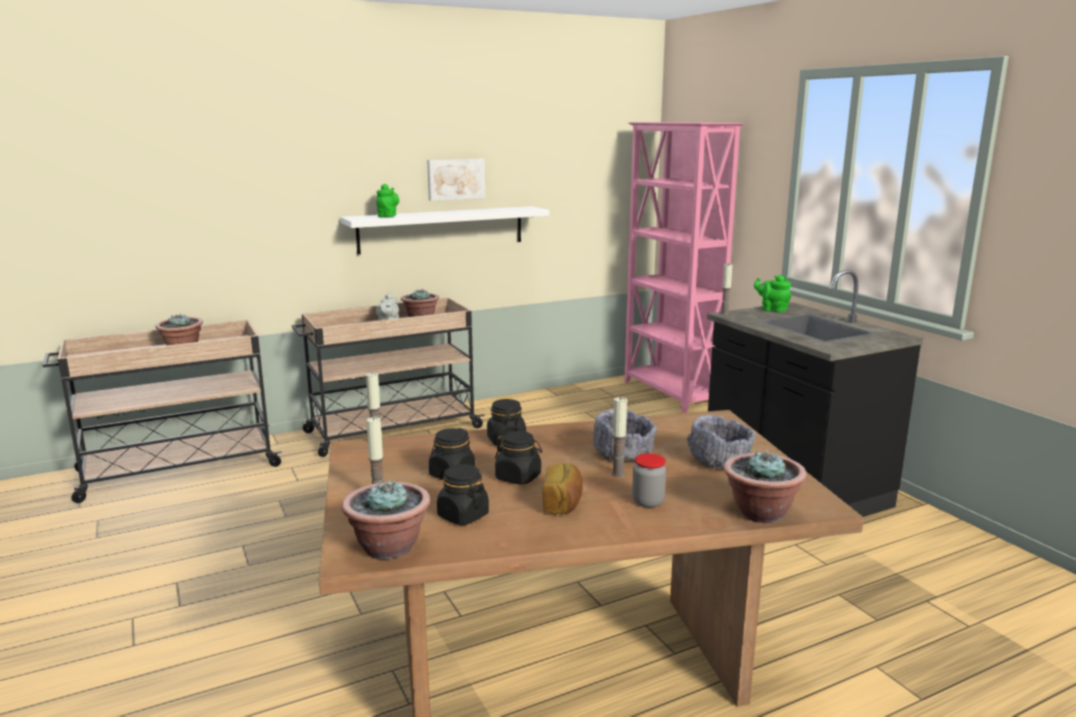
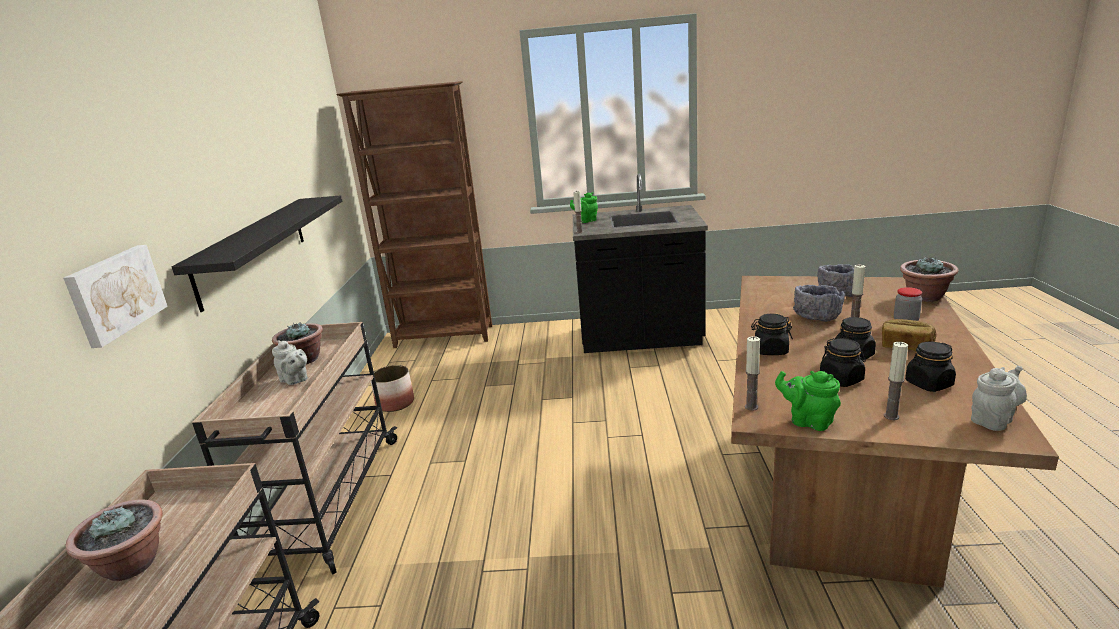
camera: 60 degrees left, 5 degrees up
(388, 216) = (233, 245): green teapot -> green teapot (808, 421)
(388, 547) = (993, 419): potted plant -> grey teapot
(442, 229) = (253, 249): white shelf -> black shelf
(455, 179) = (246, 182): picture -> picture (115, 293)
(536, 410) = (395, 403): none -> planter
(669, 393) = (444, 337): pink bookcase -> brown bookcase

